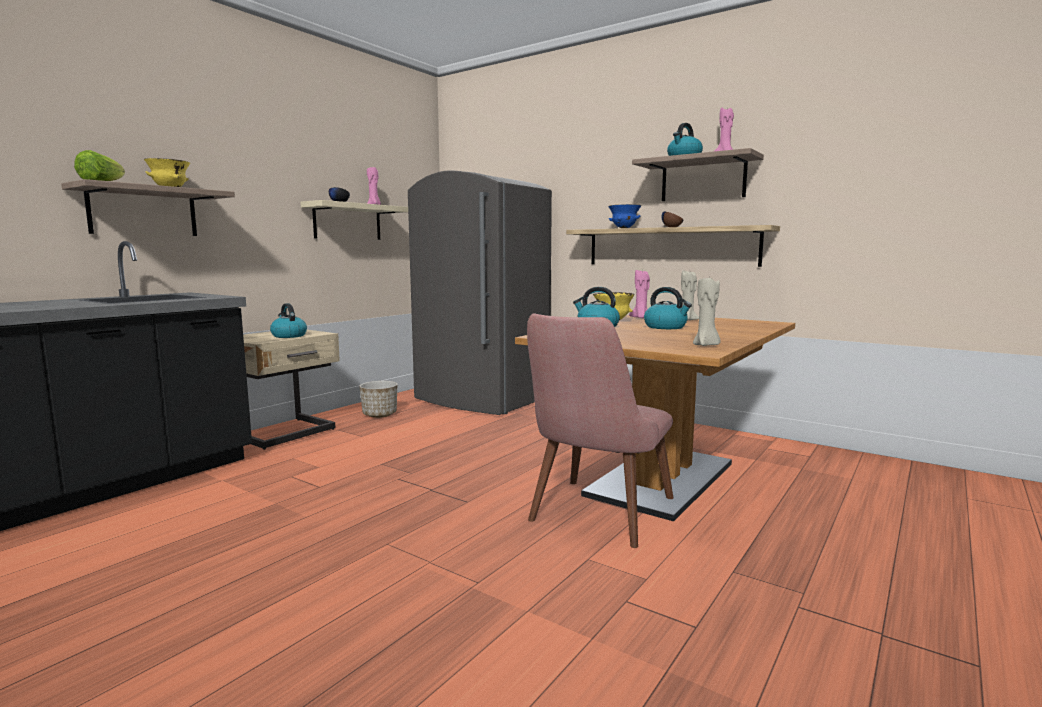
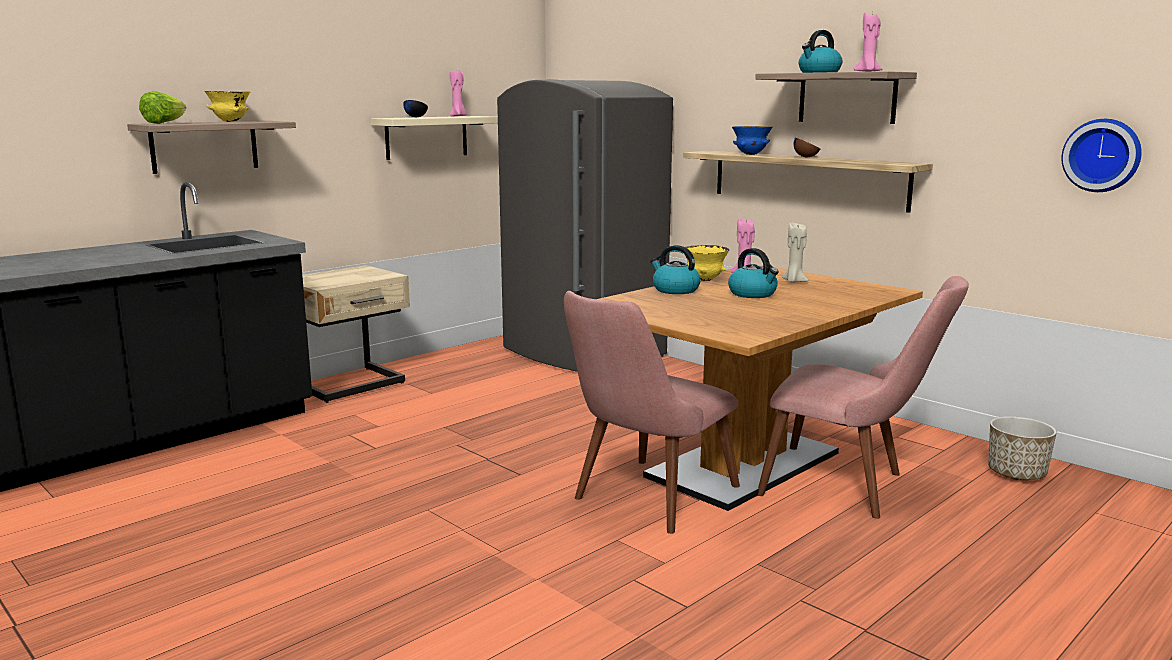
camera: 10 degrees right, 5 degrees up
(288, 336) = (354, 278): kettle -> none
(379, 414) = (458, 367): planter -> planter (1016, 473)
(706, 345) = (759, 327): beige candle -> none
(762, 491) = (851, 487): none -> pink chair
(929, 208) = (1102, 155): none -> wall clock

